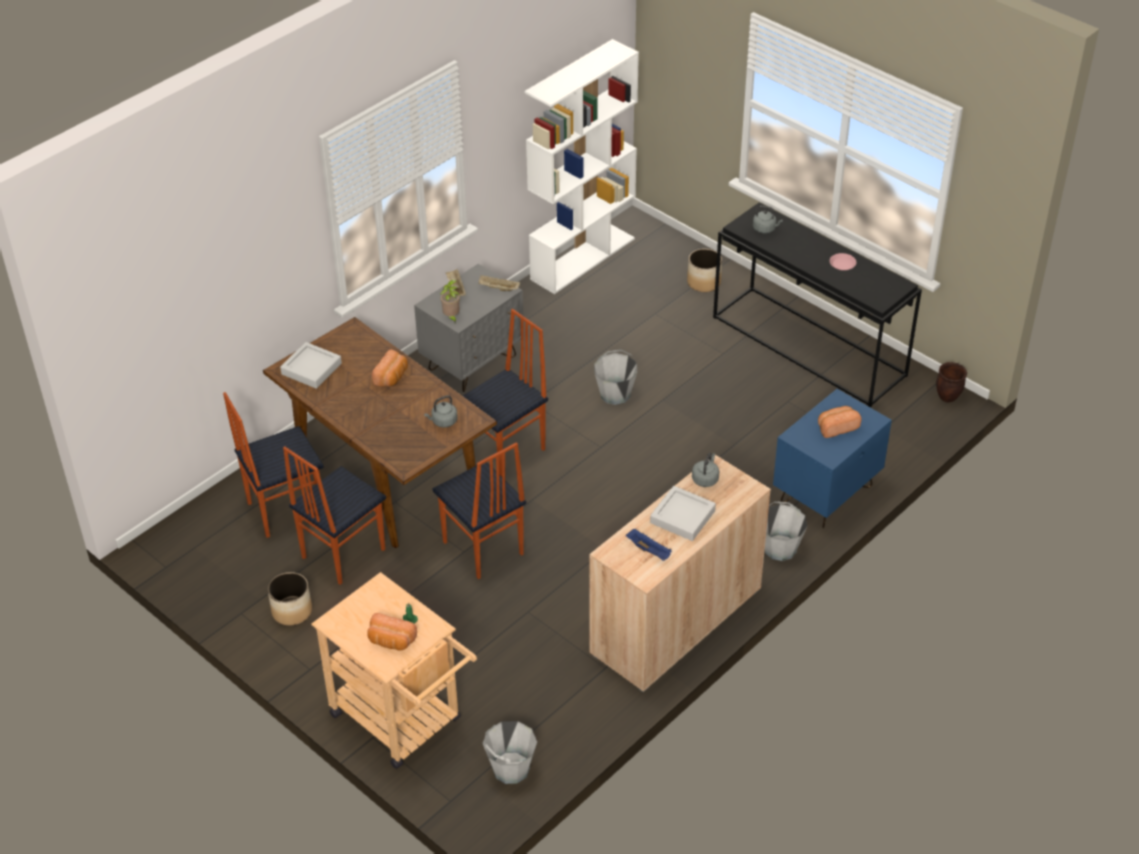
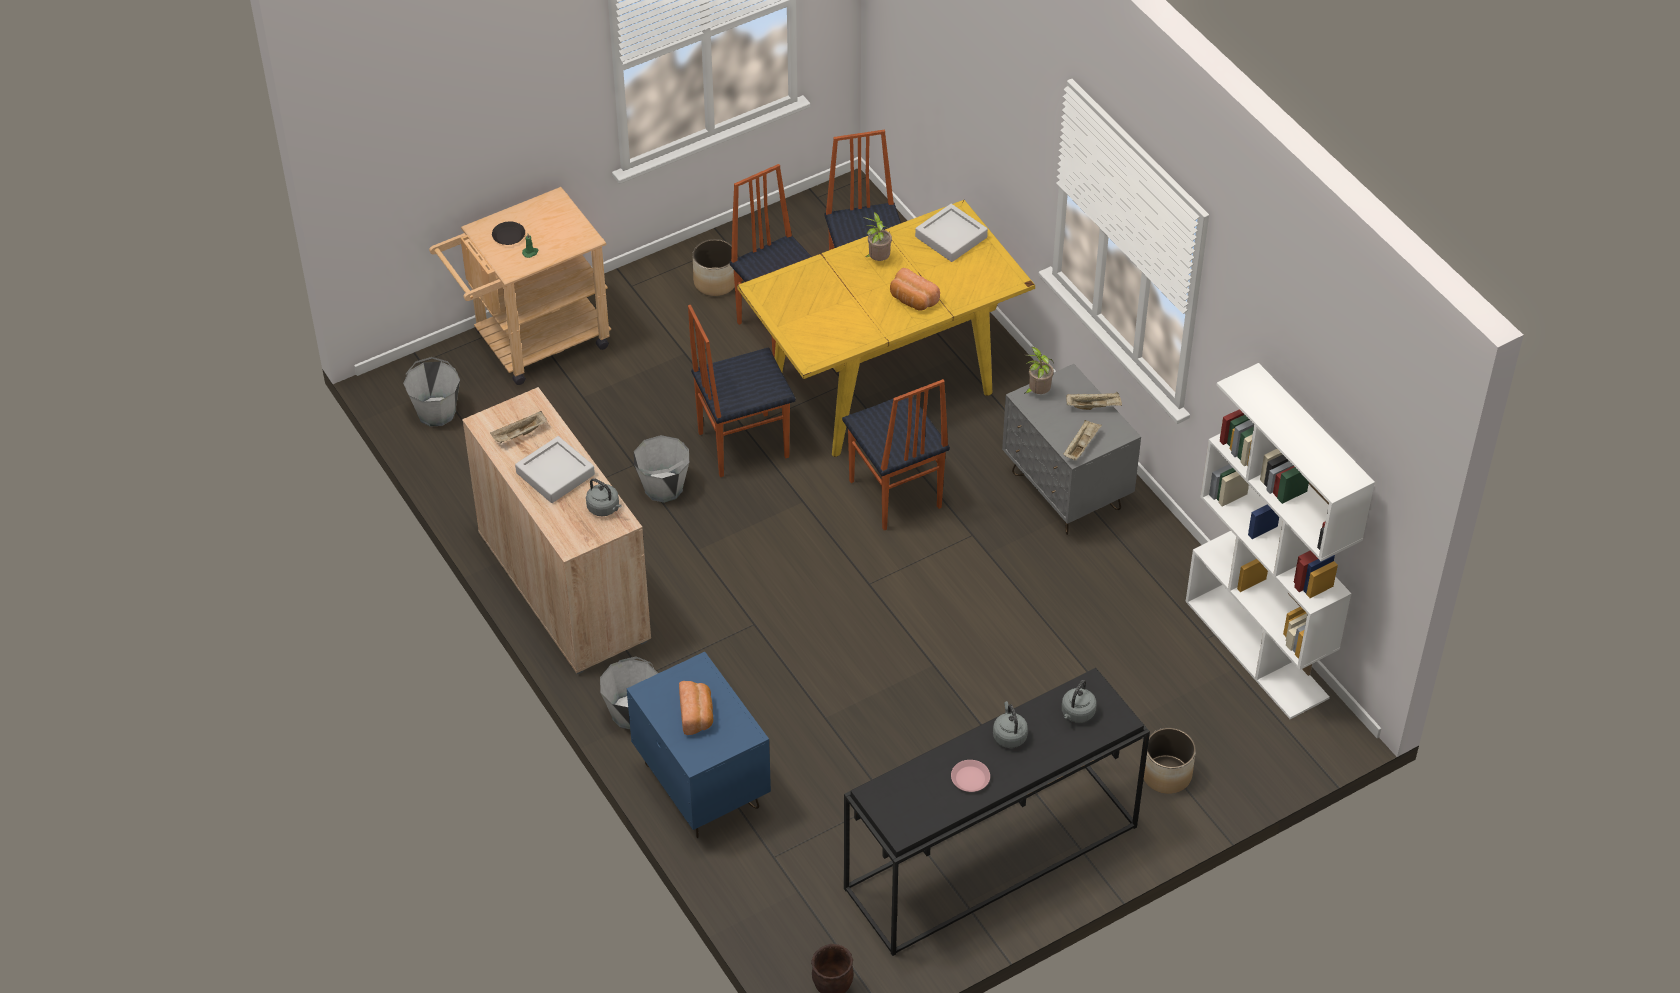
camera: 105 degrees right, 5 degrees up
(349, 405) = (877, 260): none -> potted plant
(387, 479) = (884, 382): brown dining table -> yellow dining table
(391, 641) = (509, 236): bread -> black plate
(443, 422) = (819, 330): grey kettle -> grey kettle (1009, 735)
(615, 394) = (961, 620): grey bucket -> grey bucket (663, 488)
(649, 550) = (519, 435): blue tray -> beige tray

